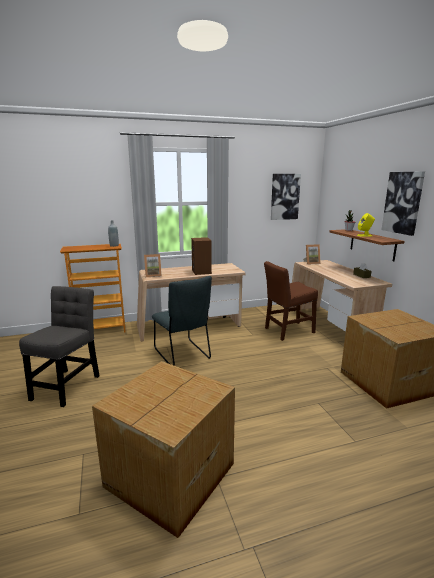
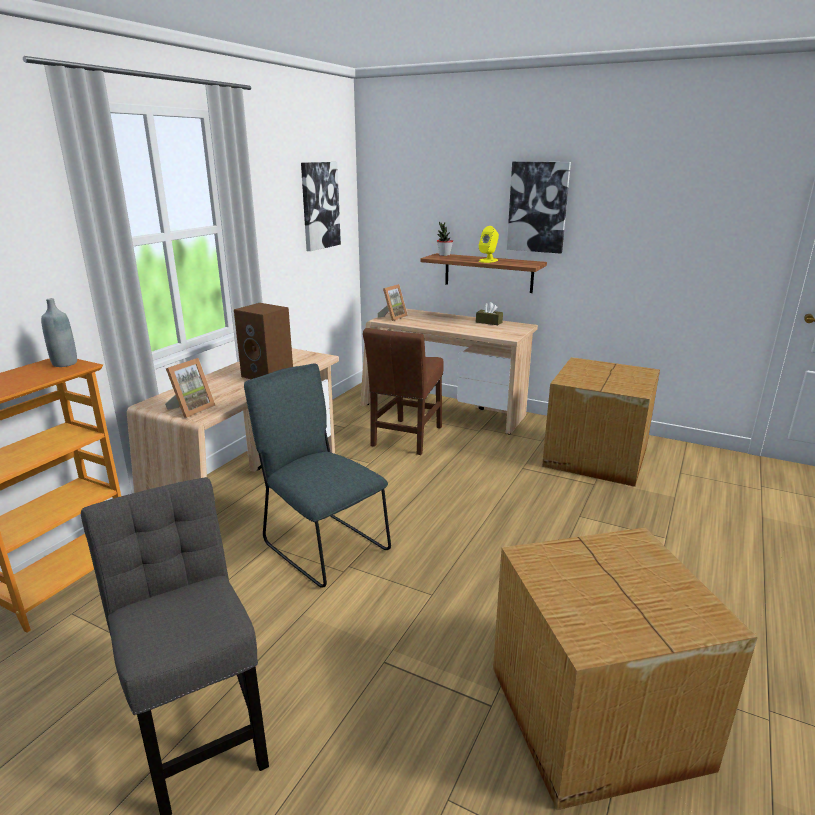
camera: 45 degrees left, 5 degrees up
(183, 355) = (322, 544): grey chair -> grey chair turned 150 degrees counterclockwise

